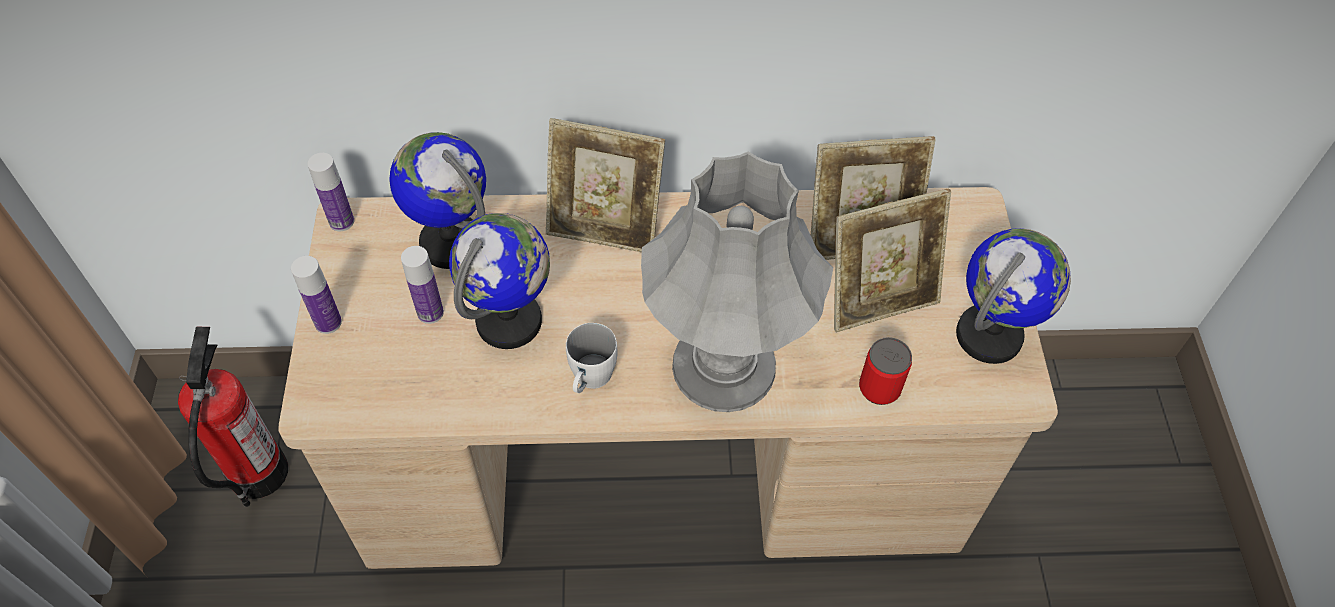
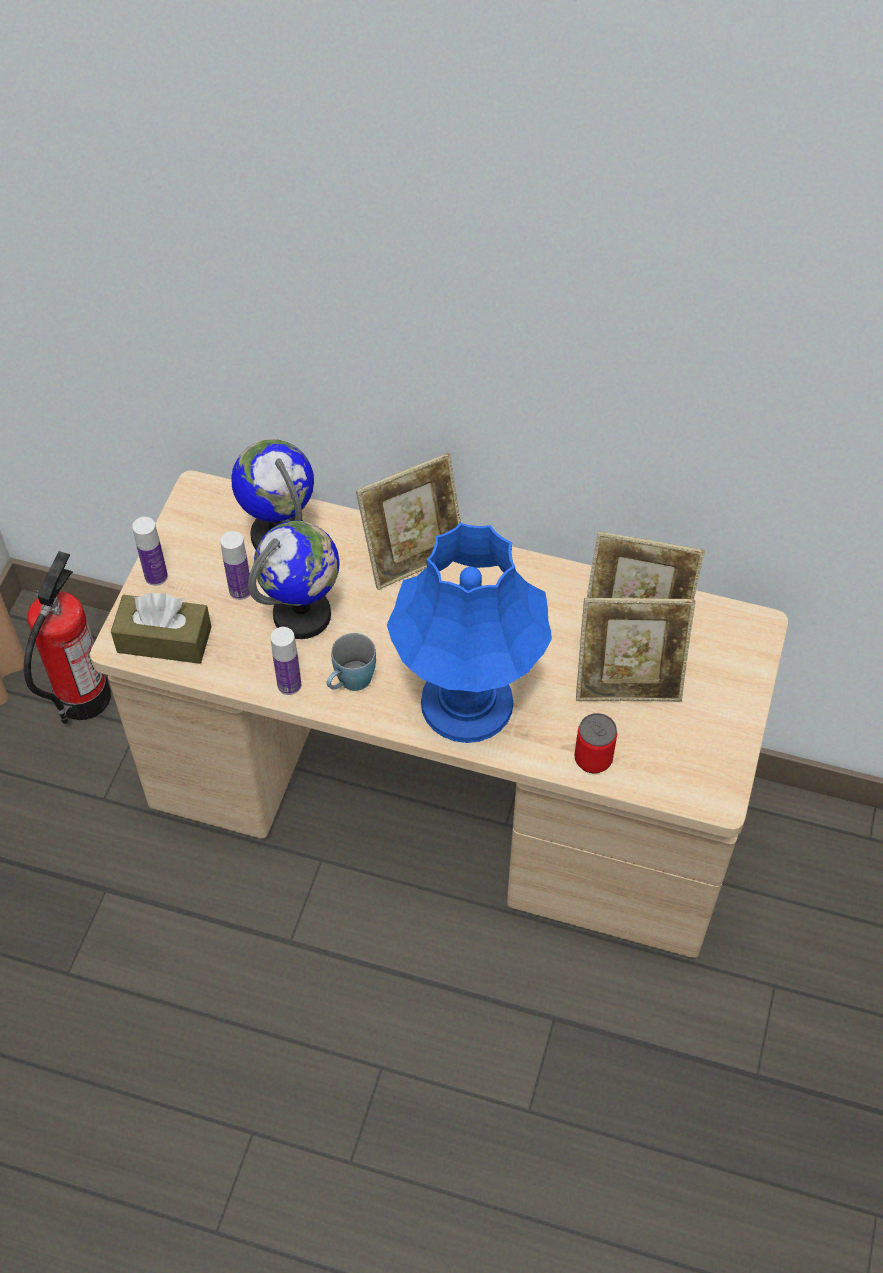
camera: 20 degrees right, 0 degrees up
(341, 221) = (195, 493): bottle -> bottle (289, 685)
(362, 390) = (164, 639): none -> brown tissue box
(590, 381) = (350, 683): white mug -> blue mug
(605, 228) = (413, 557): picture frame -> picture frame turned 60 degrees counterclockwise
(725, 366) = (468, 702): grey table lamp -> blue table lamp
(990, 336) = (713, 742): globe -> none

